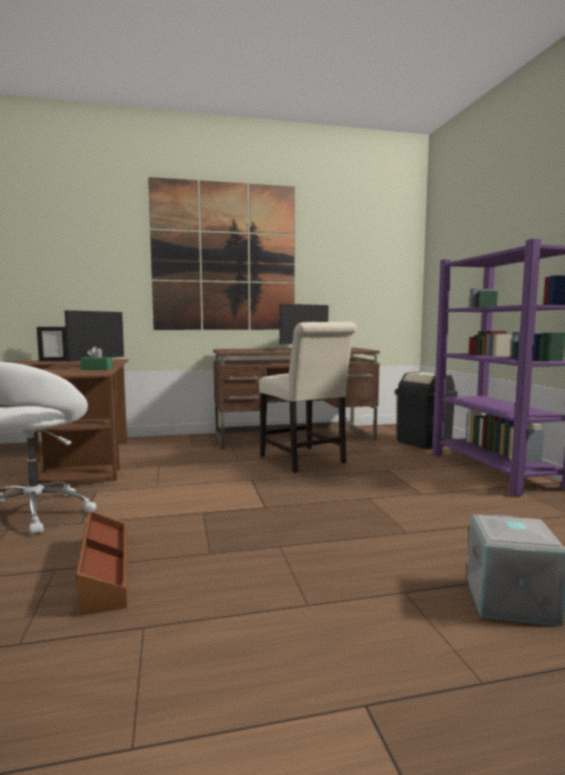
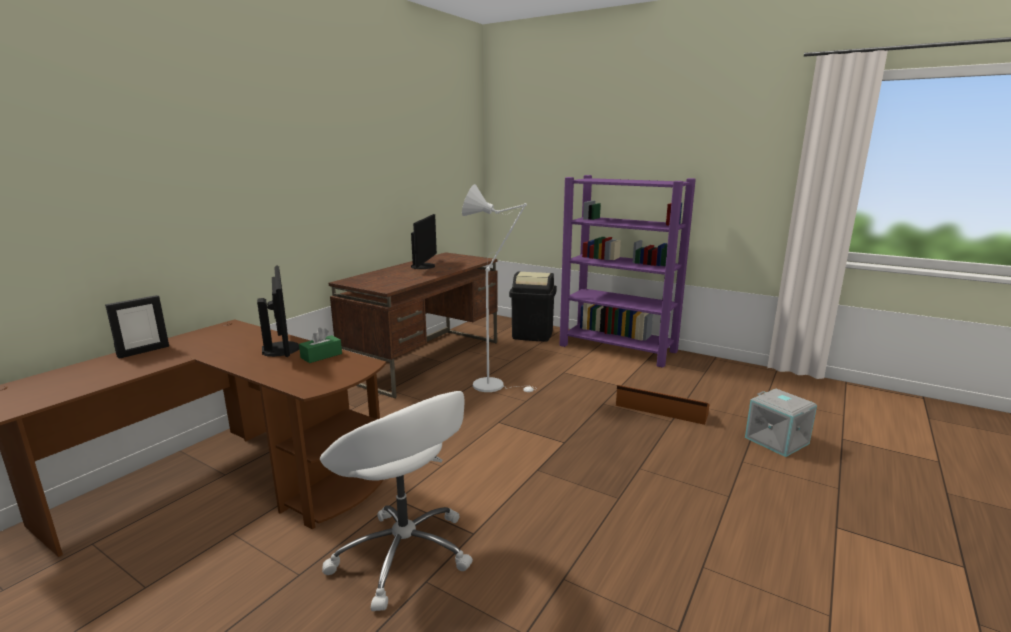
camera: 45 degrees left, 10 degrees up
(104, 571) = (596, 555): brown storage box -> brown storage box (660, 410)
(225, 257) = (328, 165): picture -> none
(305, 461) = (494, 385): beige chair -> white floor lamp

